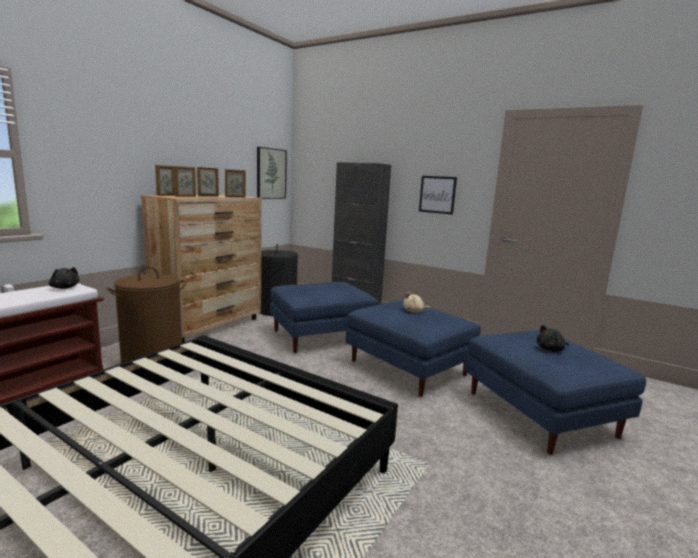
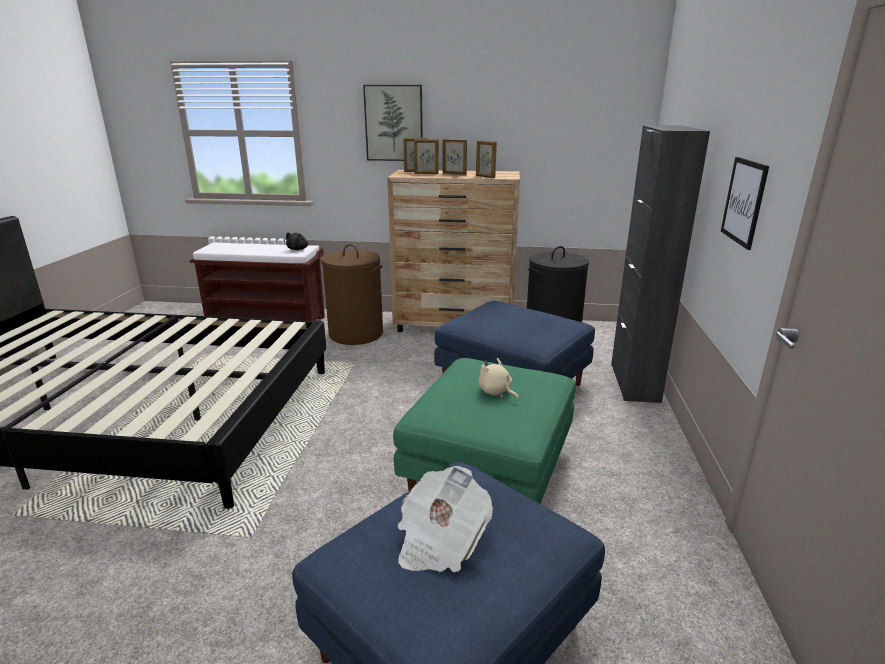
camera: 65 degrees right, 10 degrees up
(270, 173) = (606, 140): picture -> picture (394, 123)
(409, 368) = (489, 472): blue ottoman -> green ottoman
(551, 349) = (440, 540): black plush toy -> newspaper

